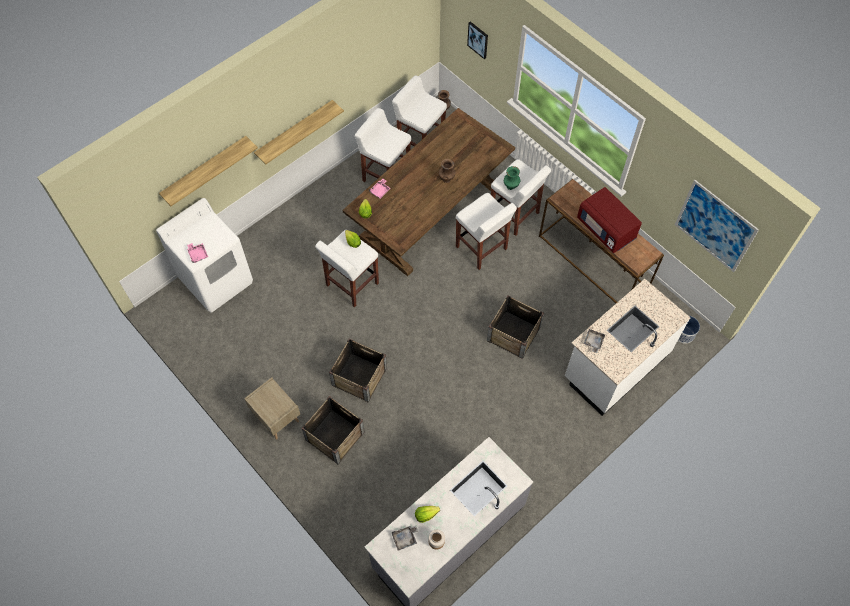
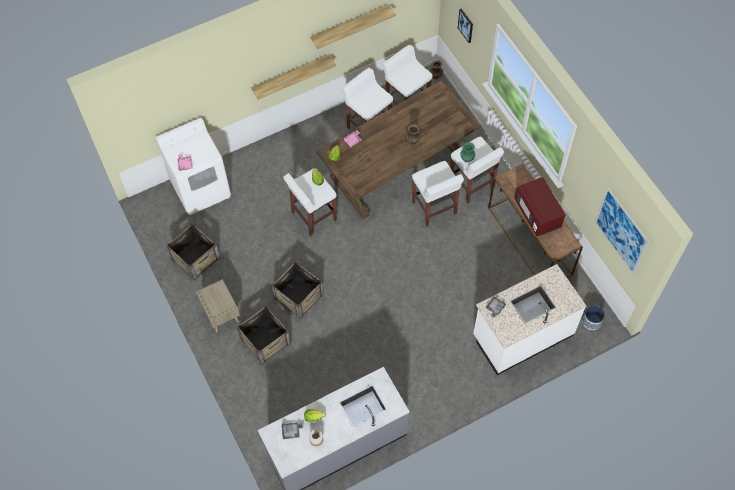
camera: 15 degrees right, 0 degrees up
(205, 170) = (205, 95): shelf -> shelf (349, 26)
(513, 334) = (440, 288): crate -> crate (195, 258)

